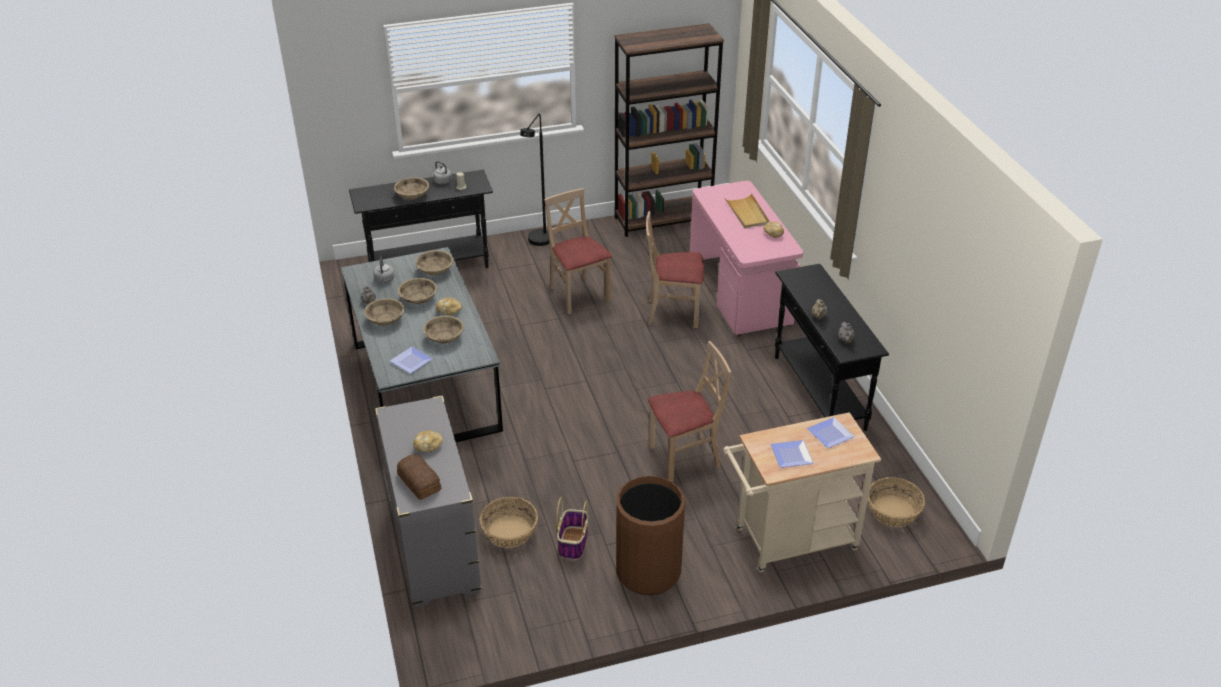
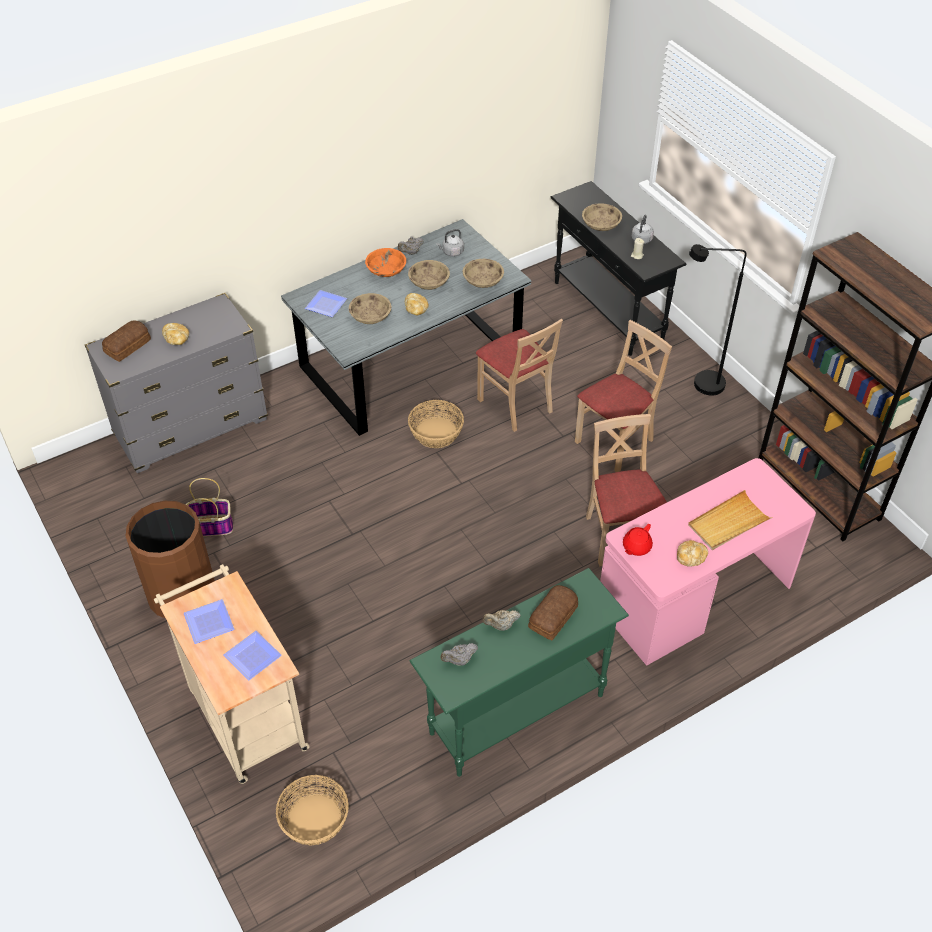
camera: 75 degrees right, 10 degrees up
(385, 320) = (386, 271): beige bowl -> orange bowl
(509, 532) = (218, 475): basket -> basket (436, 433)
(684, 457) = (358, 594): beige chair -> beige chair (516, 404)
(757, 253) = (636, 547): none -> red teapot
(816, 293) = (554, 617): none -> bread
(819, 393) = (516, 714): black console table -> green console table

